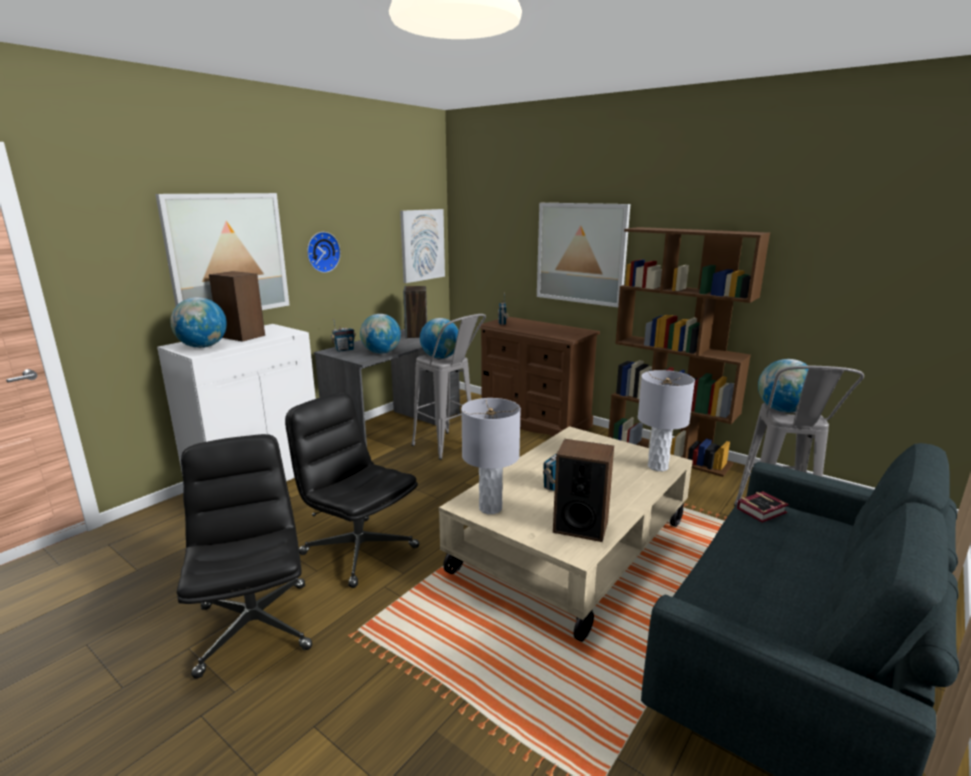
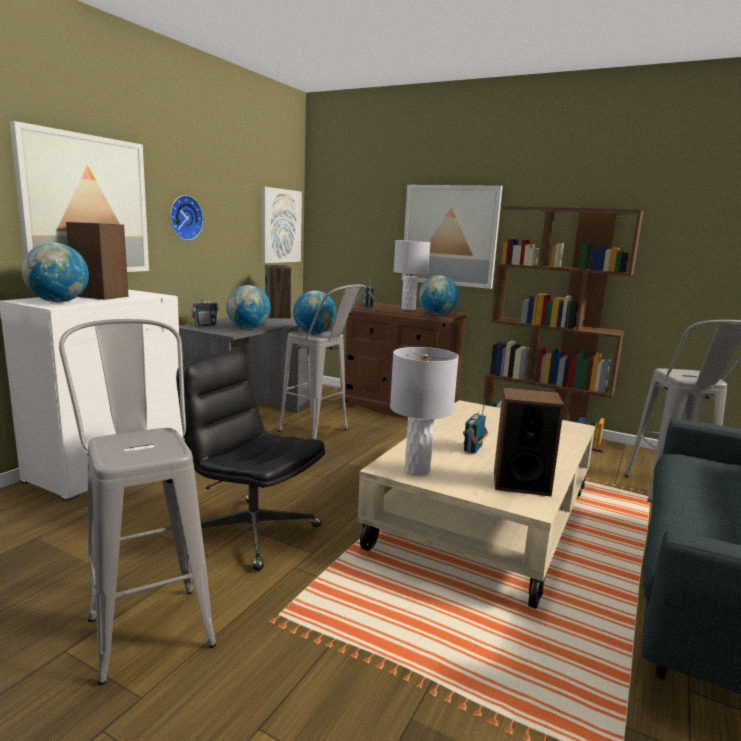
camera: 10 degrees left, 5 degrees down
(254, 626) = (147, 619): black office chair -> grey stool
(658, 467) = (566, 431): grey table lamp -> grey table lamp (408, 309)
(763, 511) = (692, 463): book -> none
(782, 410) = (678, 373): globe -> globe (437, 315)

